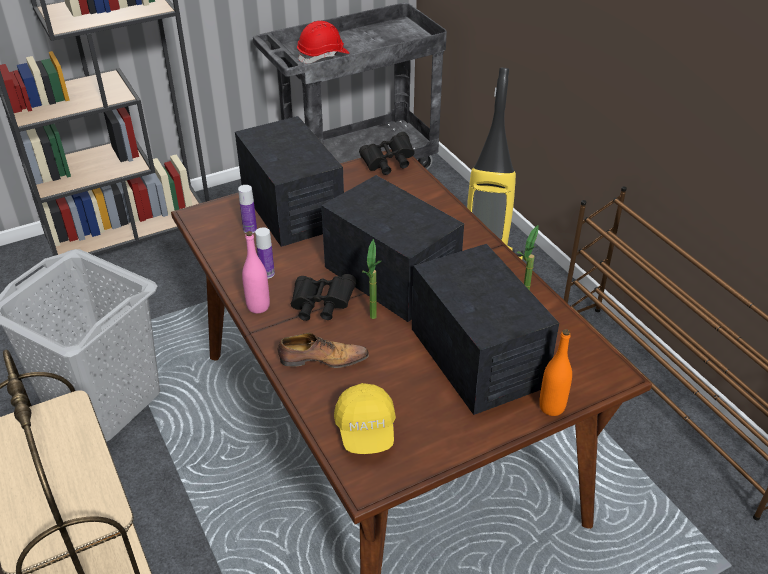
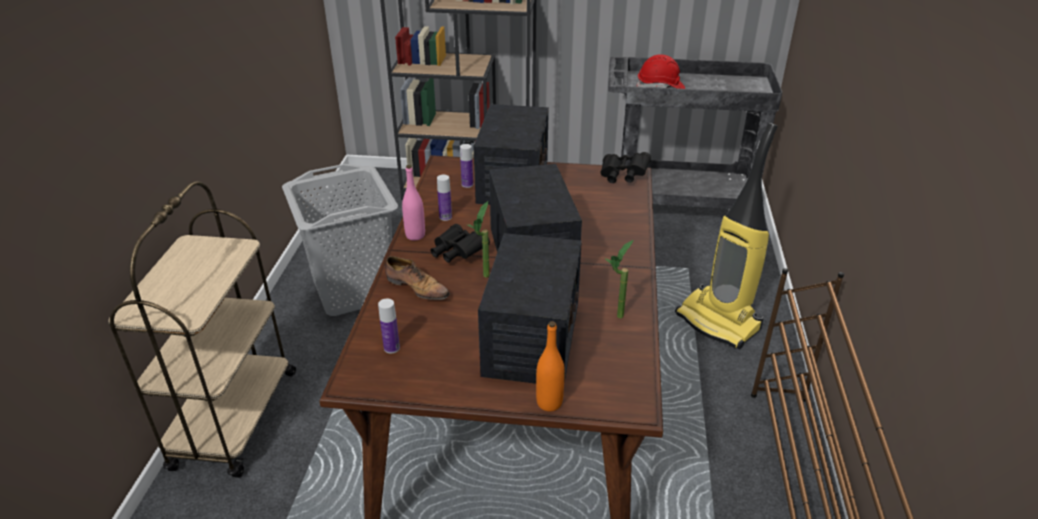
camera: 35 degrees right, 5 degrees down
(366, 430) = (391, 348): yellow cap -> bottle

